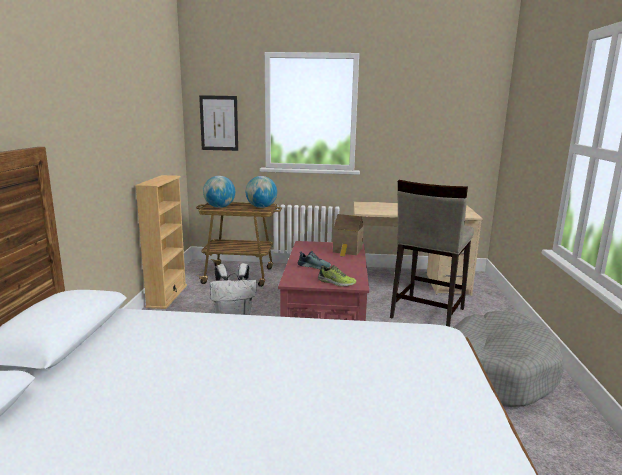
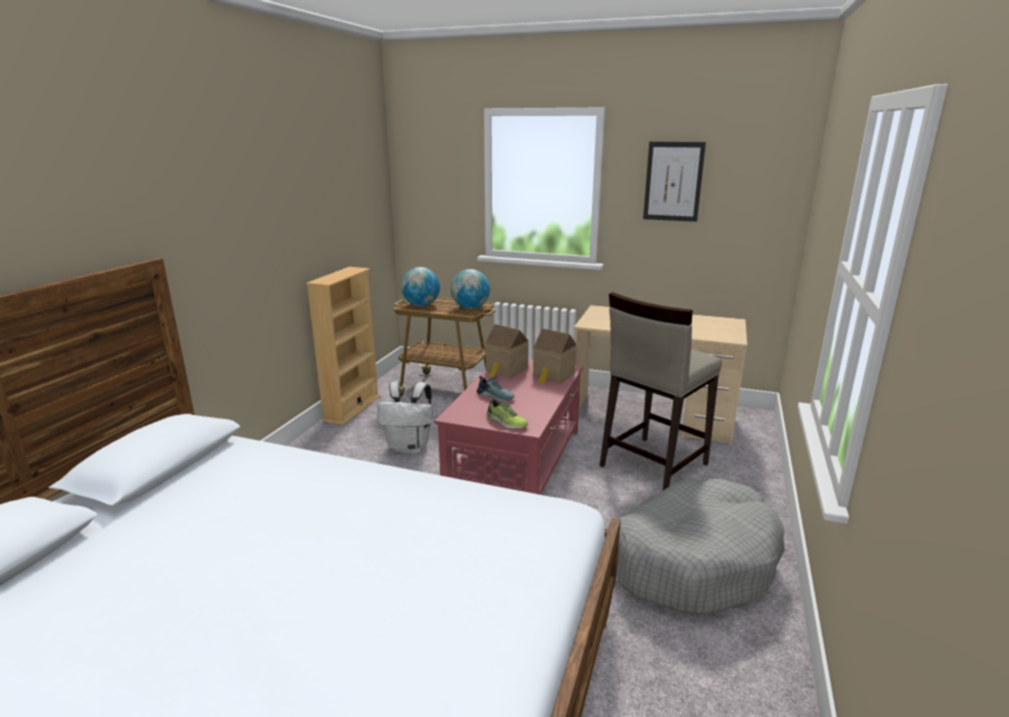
camera: 15 degrees right, 5 degrees up
(219, 123) = (431, 198): picture -> picture (673, 181)
(309, 250) = (506, 370): none -> toy house

